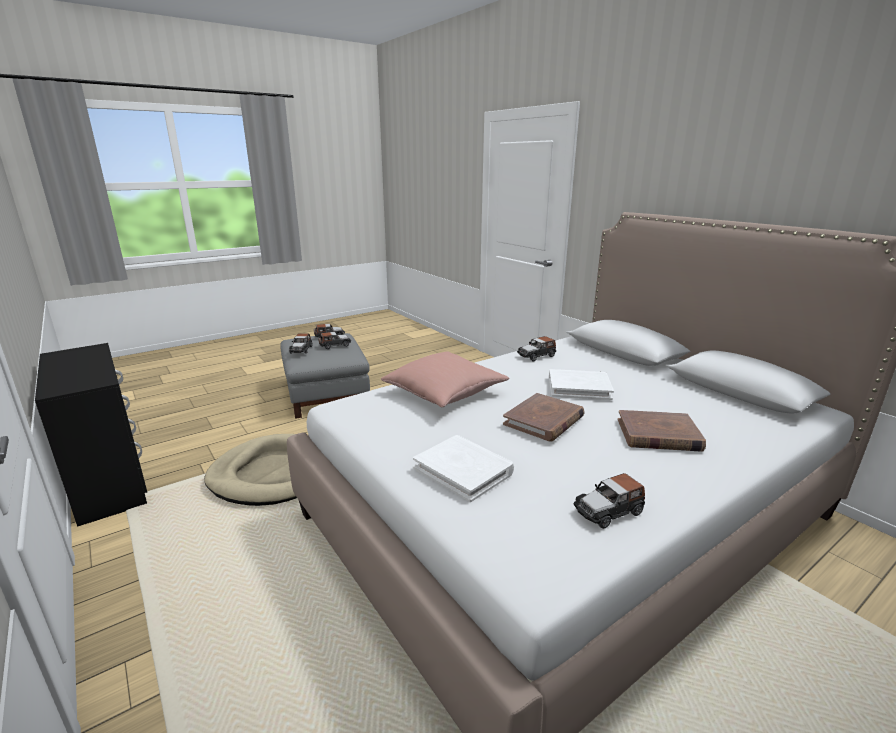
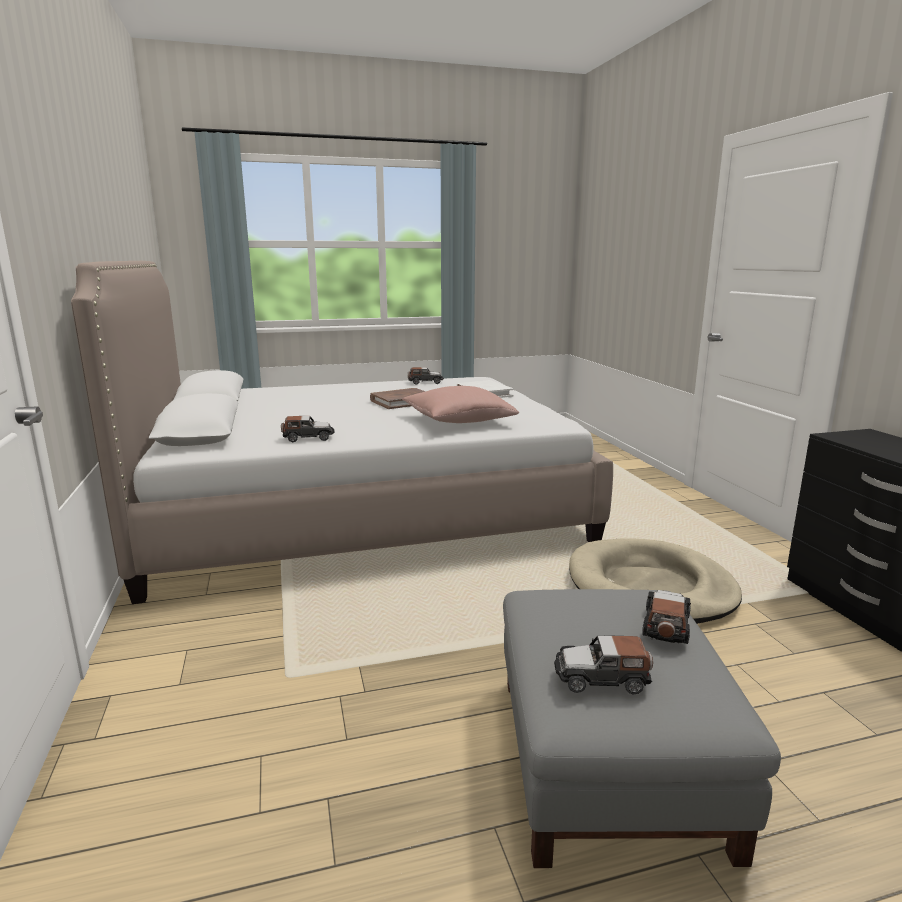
camera: 160 degrees left, 5 degrees down
(335, 345) = (580, 627): toy car -> none
(579, 387) = (333, 412): white book -> none
(658, 435) = (340, 393): brown book -> none

